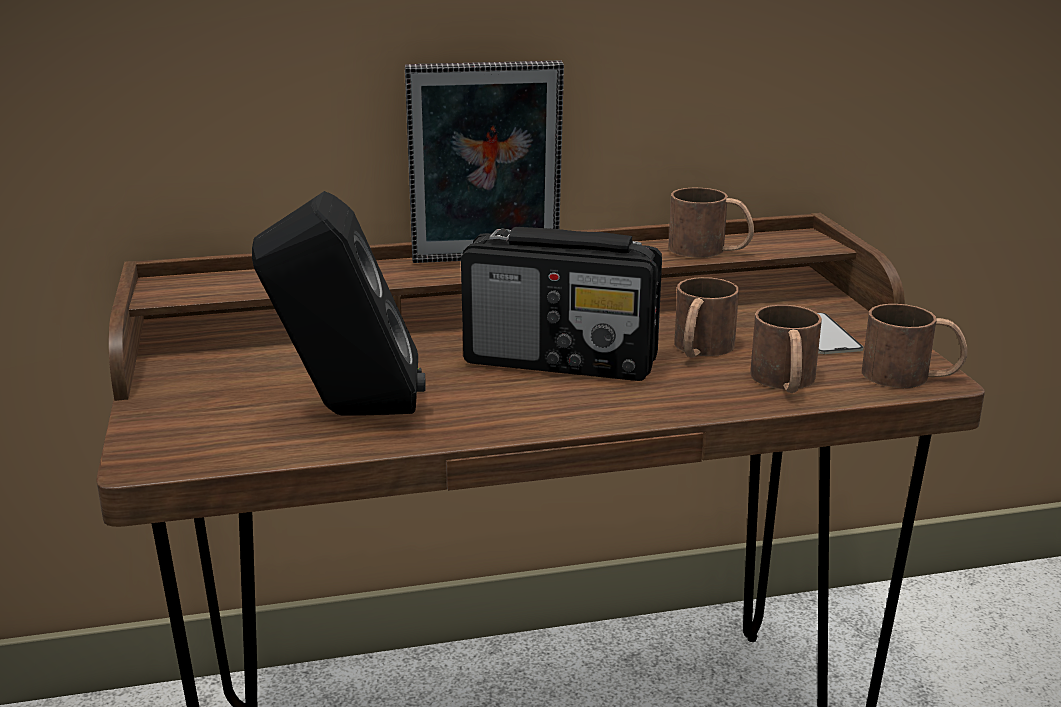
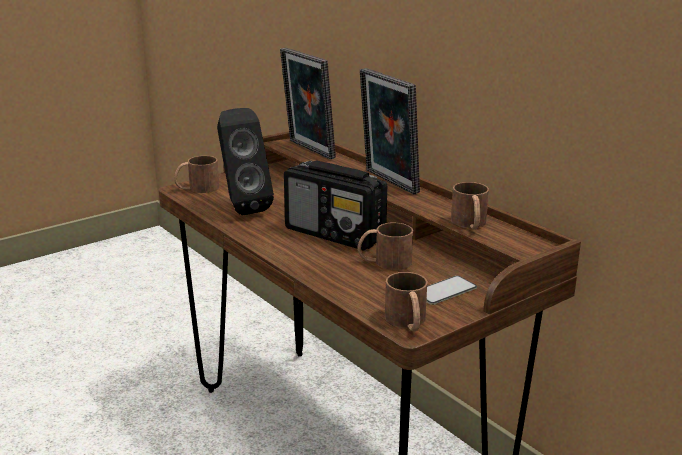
camera: 65 degrees right, 0 degrees up
(241, 281) = (308, 150): none -> picture frame
(562, 361) = (335, 234): radio -> radio turned 45 degrees counterclockwise
(785, 382) = (361, 288): brown mug -> brown mug (196, 188)

